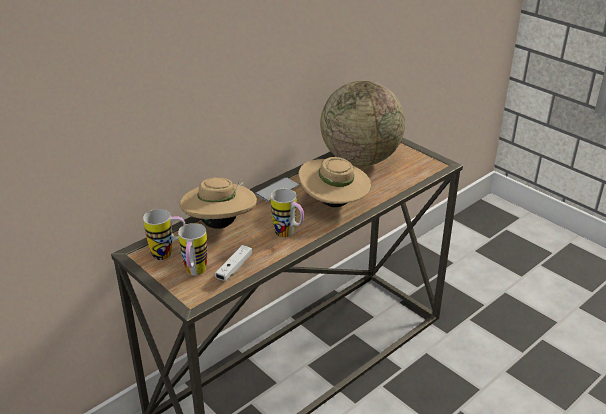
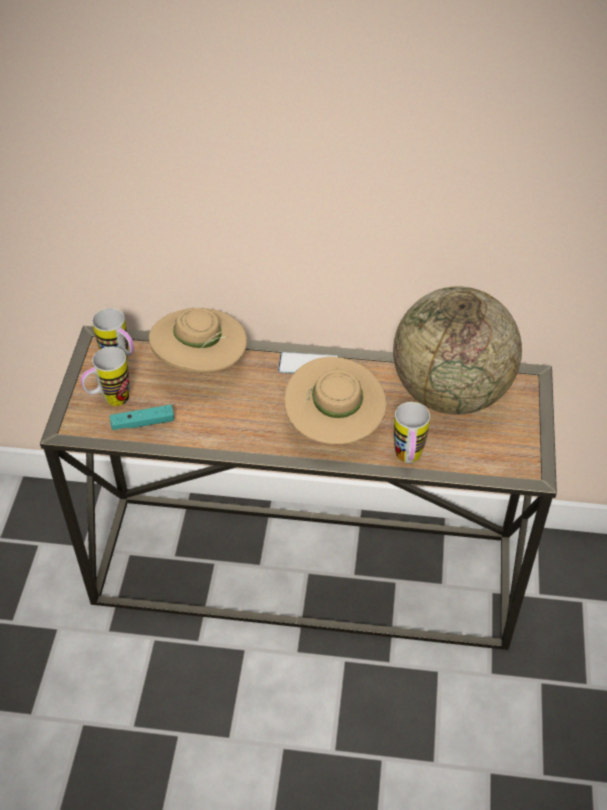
camera: 50 degrees right, 15 degrees up
(234, 268) = (143, 423): white game controller -> turquoise game controller
(289, 235) = (239, 426): mug -> mug (408, 460)

